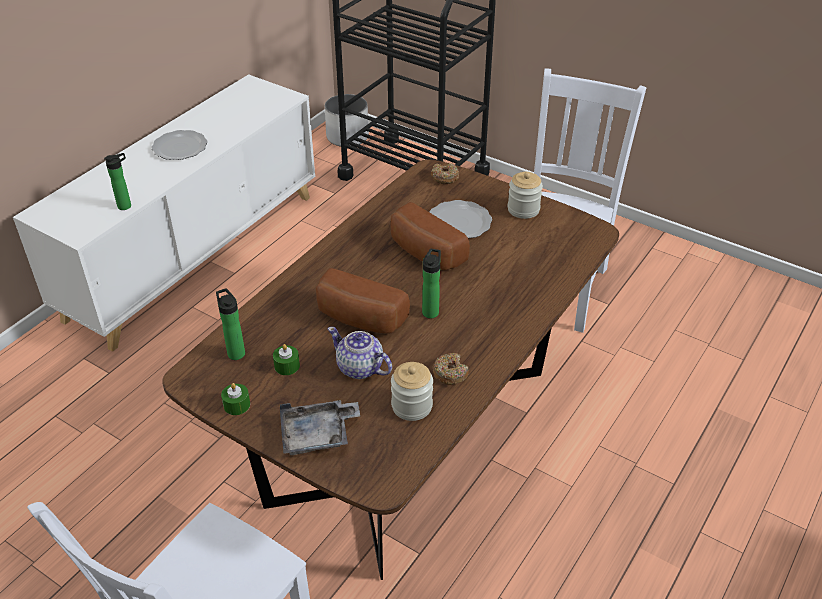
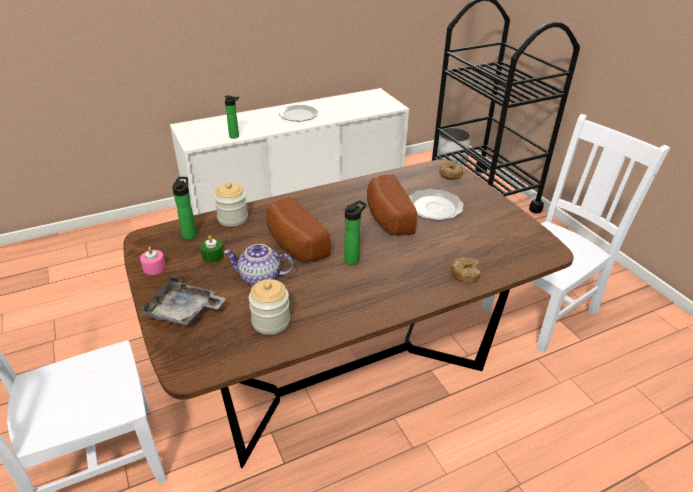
camera: 30 degrees right, 5 degrees down
(237, 405) = (154, 267): green candle -> pink candle
(360, 368) = (261, 278): teapot -> teapot turned 60 degrees counterclockwise
(450, 373) = (324, 310): donut -> donut (465, 274)
(523, 209) = (497, 215): jar -> jar (233, 218)

